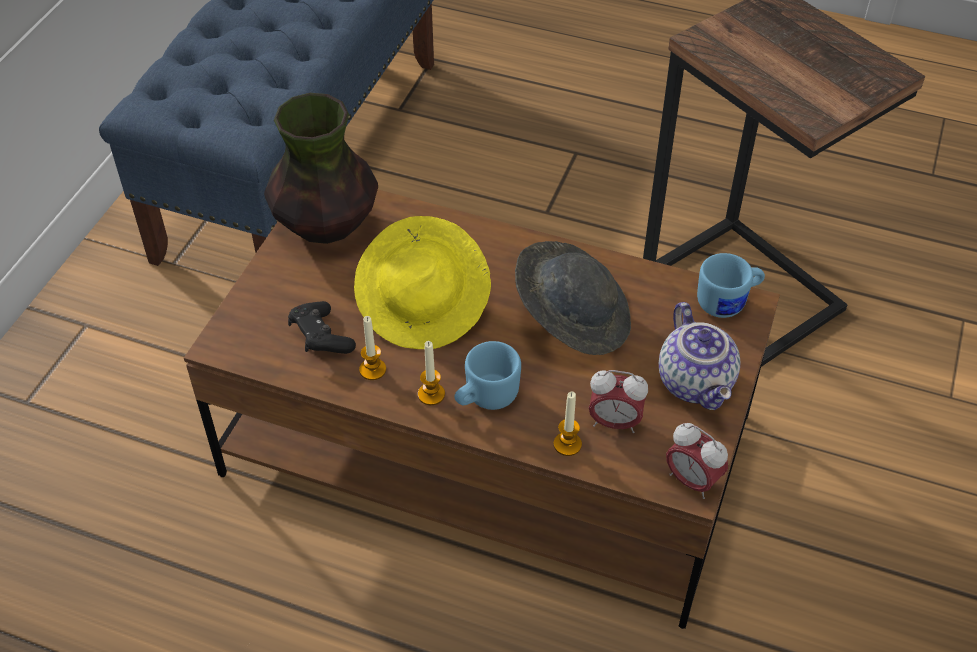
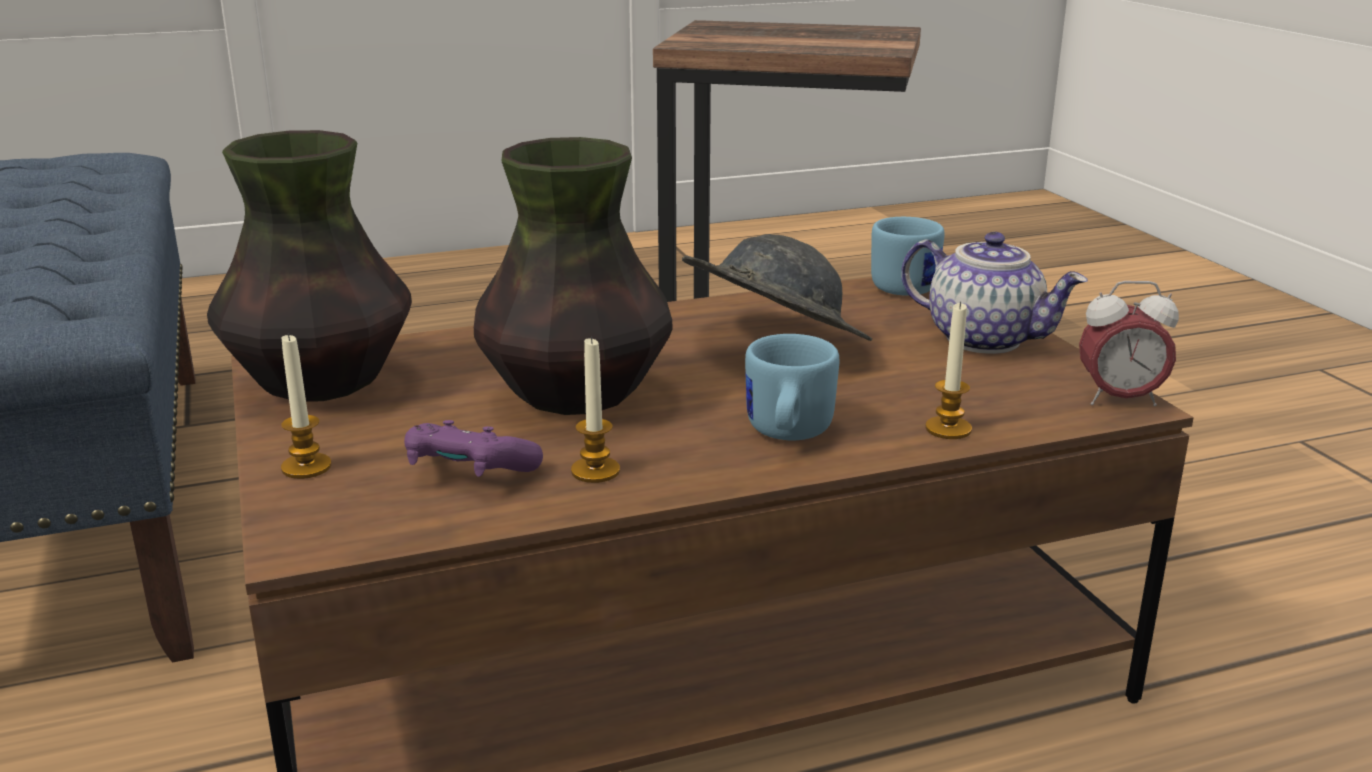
camera: 40 degrees left, 25 degrees down
(321, 338) = (469, 474): black game controller -> purple game controller
(424, 305) = (577, 397): yellow hat -> vase
(431, 394) = (713, 459): candle -> candle (306, 467)
(614, 422) = (963, 394): alarm clock -> none

